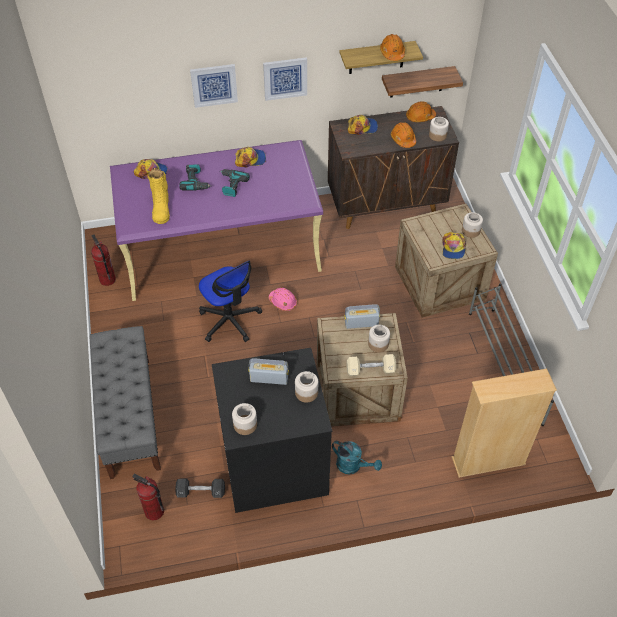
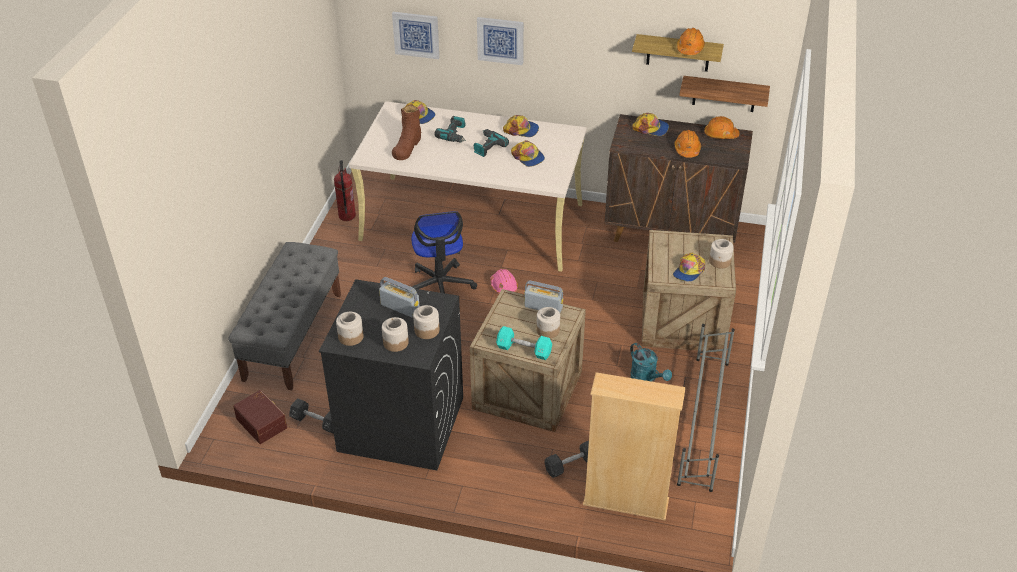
camera: 25 degrees right, 10 degrees down
(154, 511) = (262, 422): fire extinguisher -> brown storage box
(161, 207) = (407, 147): yellow boot -> brown boot
(222, 249) = (473, 222): purple desk -> beige desk
(272, 185) = (528, 157): none -> cap
(285, 78) = (575, 51): picture -> picture (416, 34)
(353, 466) = (478, 454): turquoise watering can -> turquoise watering can (646, 379)
(370, 370) = (524, 350): beige dumbbell -> turquoise dumbbell
(429, 445) = (571, 465): none -> black dumbbell
(437, 135) = (727, 155): jar -> jar (395, 342)

